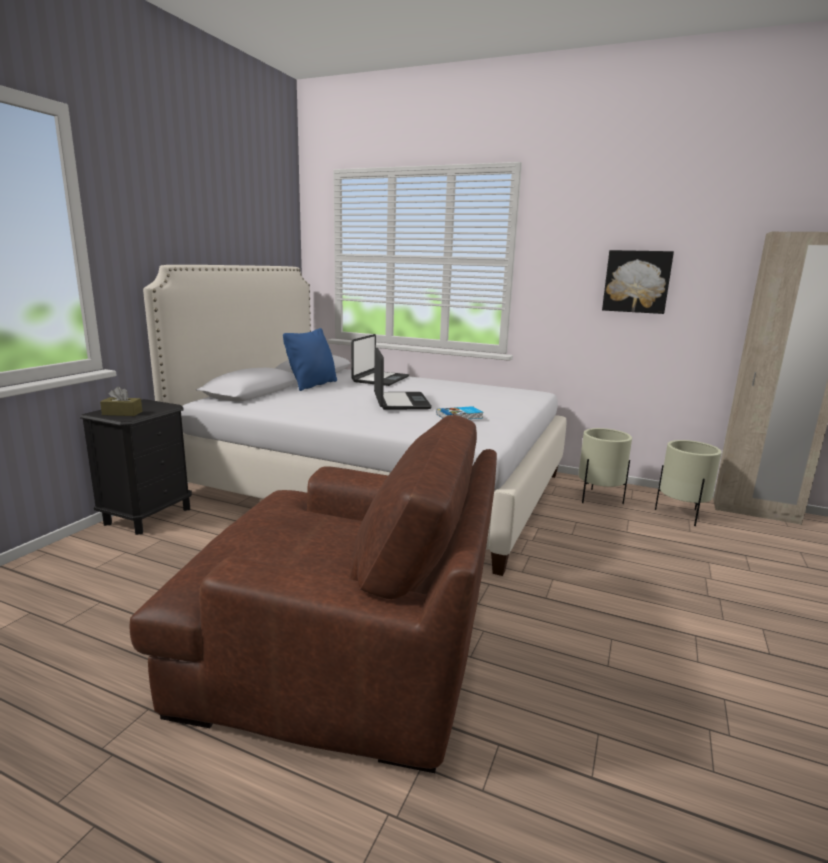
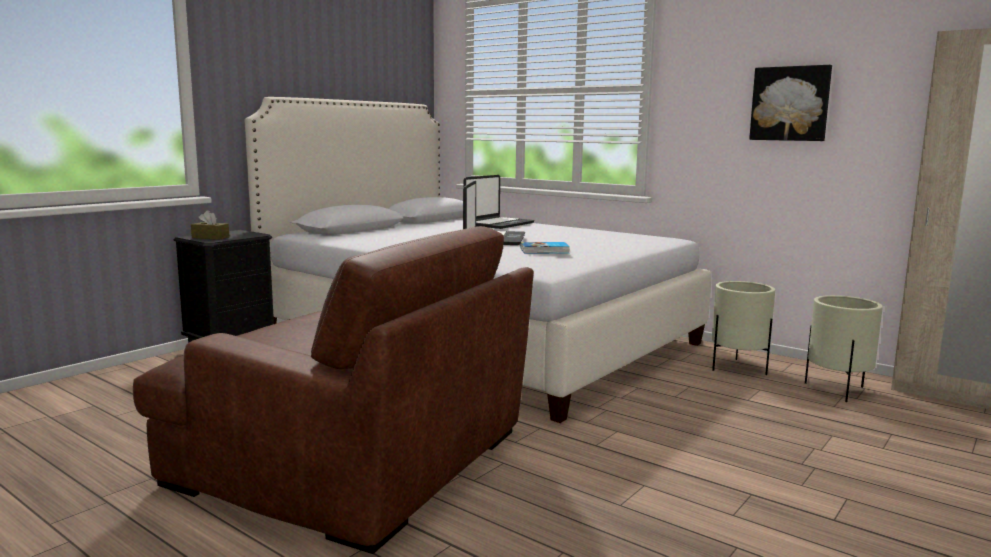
camera: 15 degrees right, 5 degrees down
(312, 385) = (419, 226): blue pillow -> none

